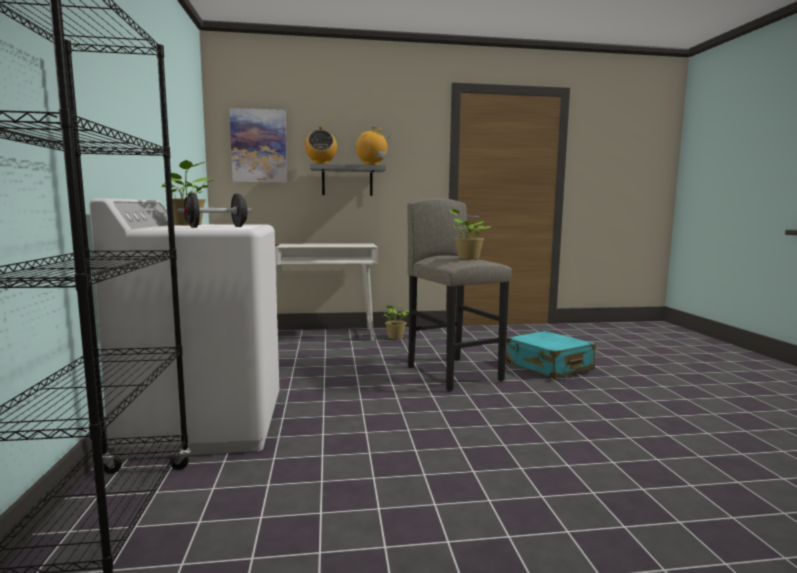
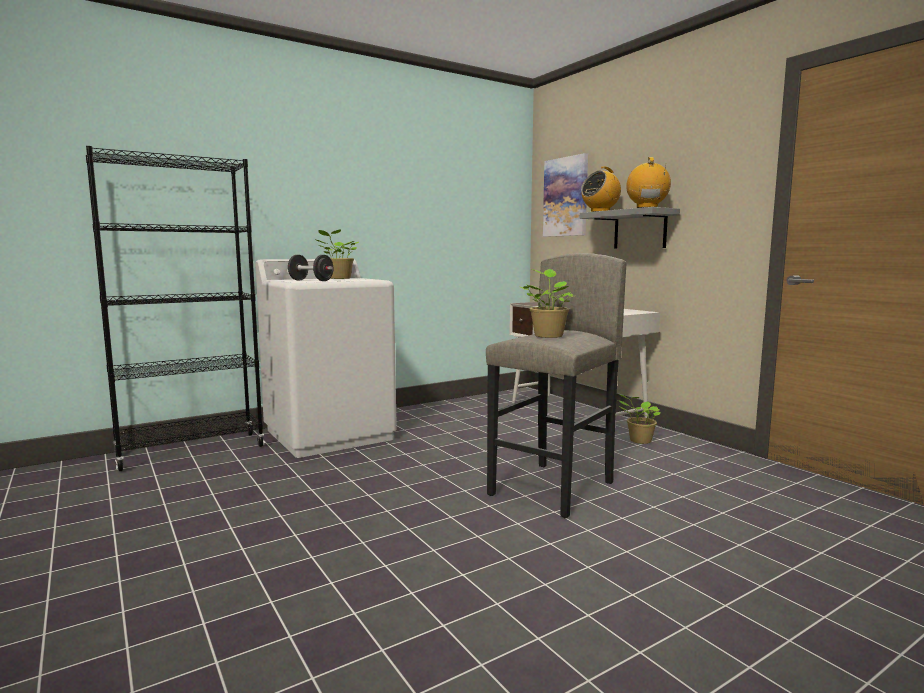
camera: 65 degrees right, 0 degrees up
(549, 367) = (680, 543): turquoise suitcase -> none

